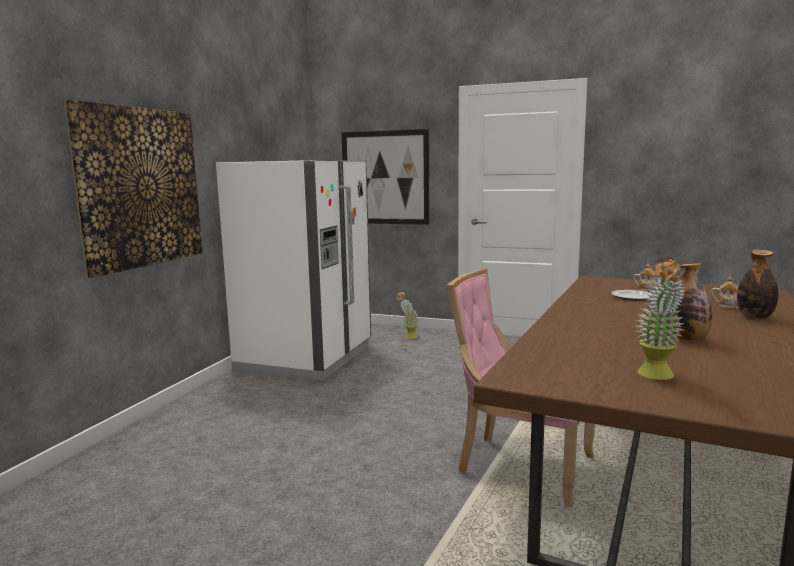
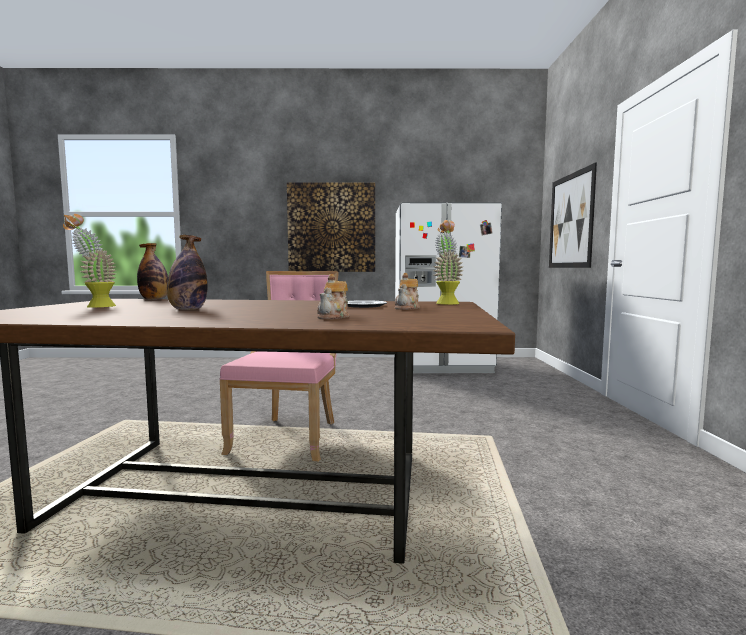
camera: 70 degrees right, 5 degrees down
(408, 336) = (543, 381): potted plant -> potted plant (446, 303)
(755, 317) = (282, 319): bottle -> bottle (154, 299)

